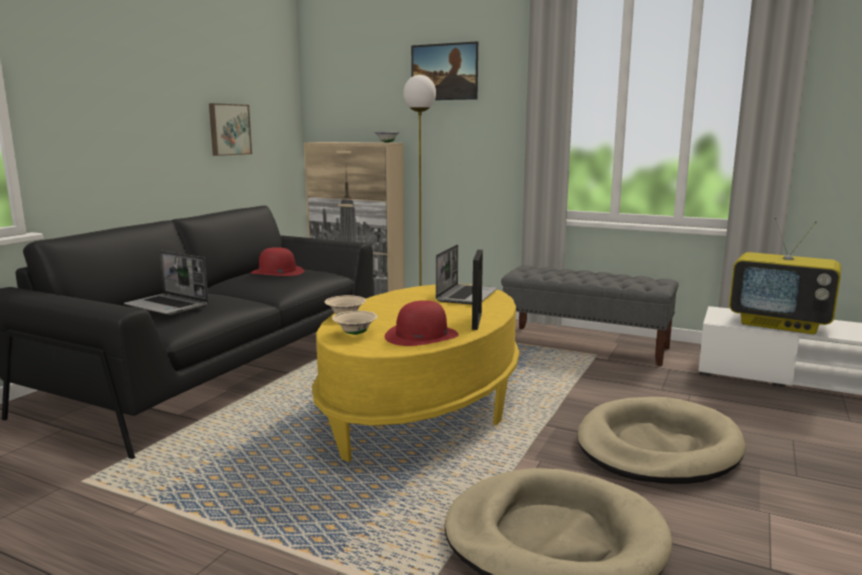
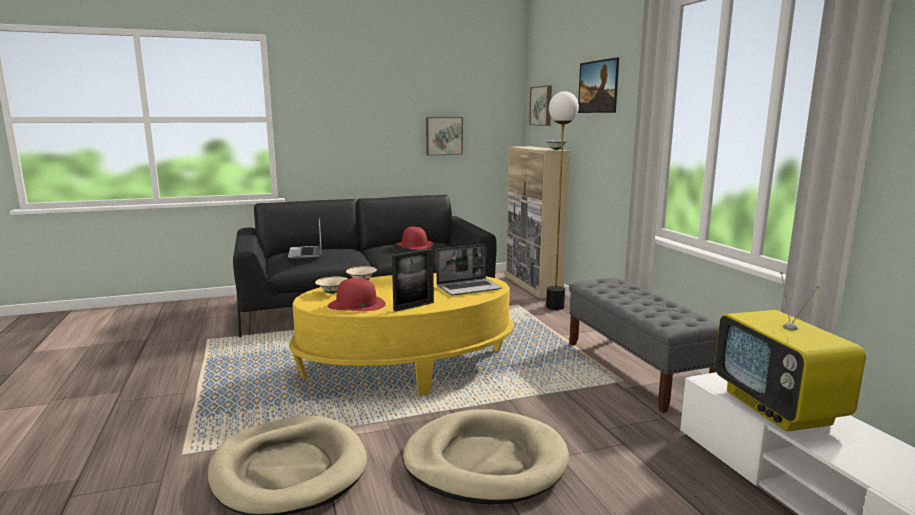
camera: 45 degrees right, 0 degrees up
(337, 93) = (542, 106): none -> picture

